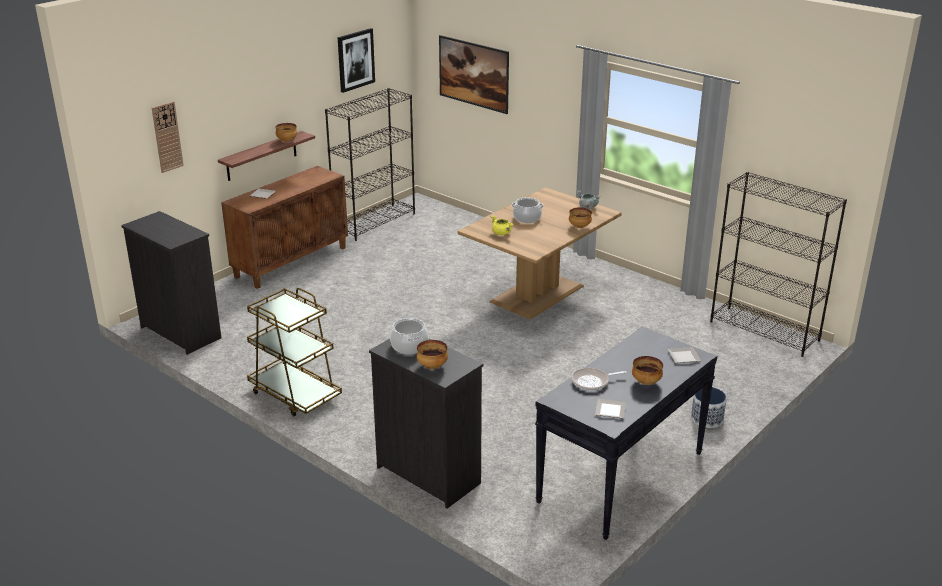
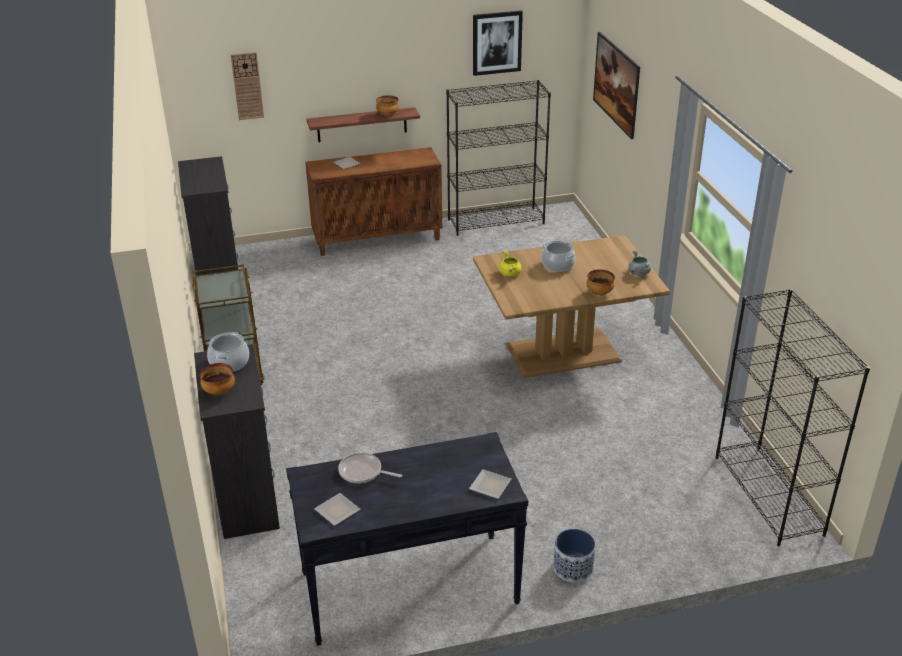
camera: 35 degrees right, 5 degrees up
(646, 382) = (413, 497): bowl -> none

